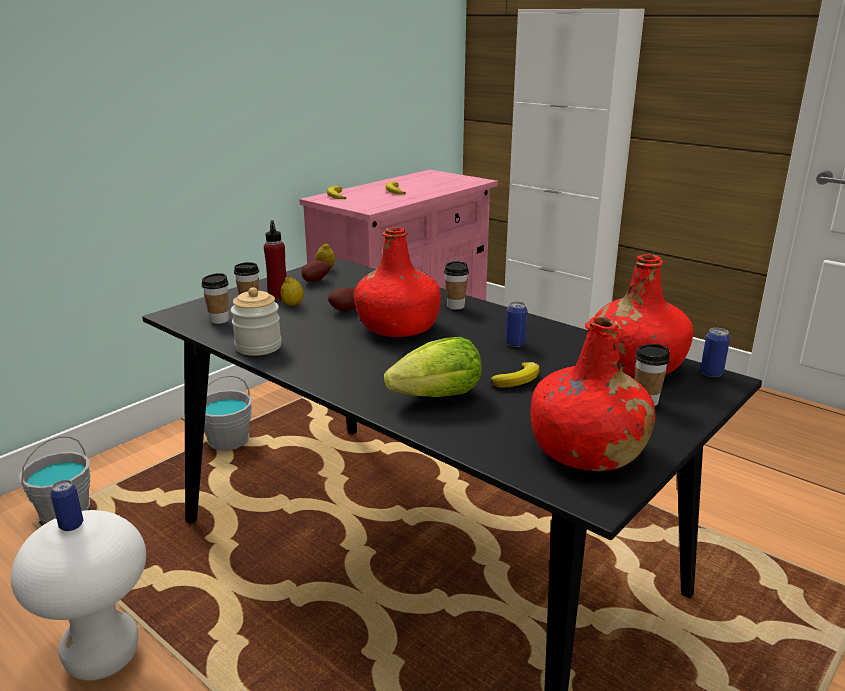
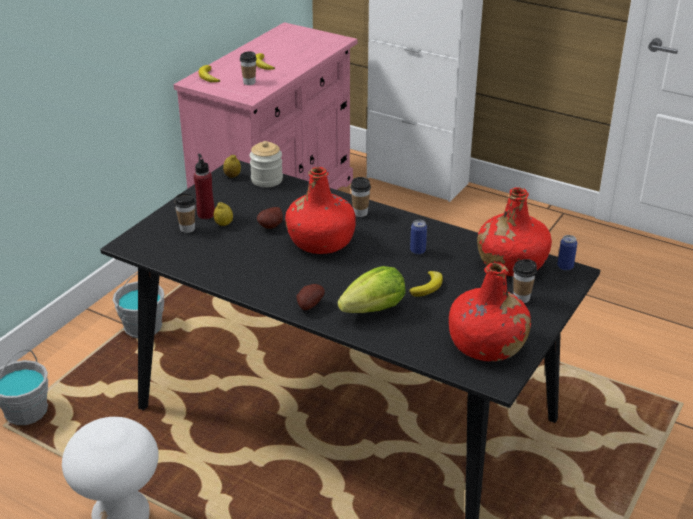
camera: 10 degrees left, 10 degrees up
(71, 525) = (106, 432): can -> none
(219, 320) = (170, 248): cup -> cup (249, 82)
(258, 347) = (217, 274): jar -> jar (267, 180)
(314, 281) = (229, 193): potato -> potato (309, 305)

